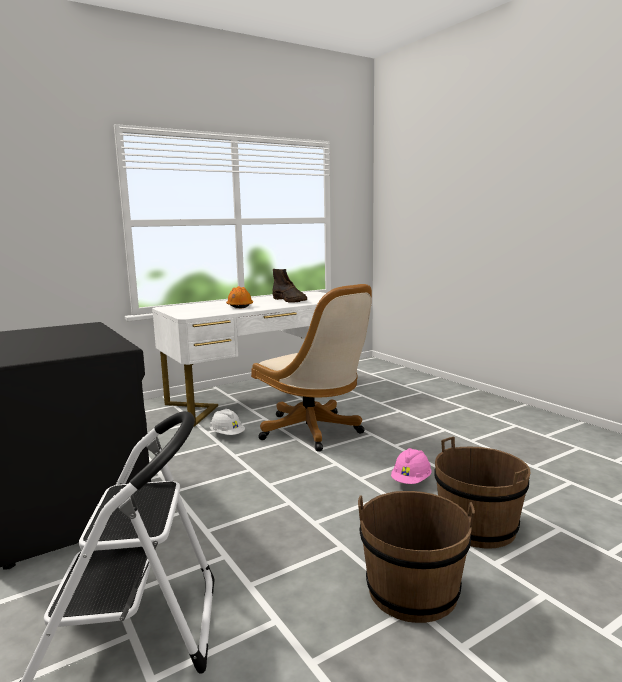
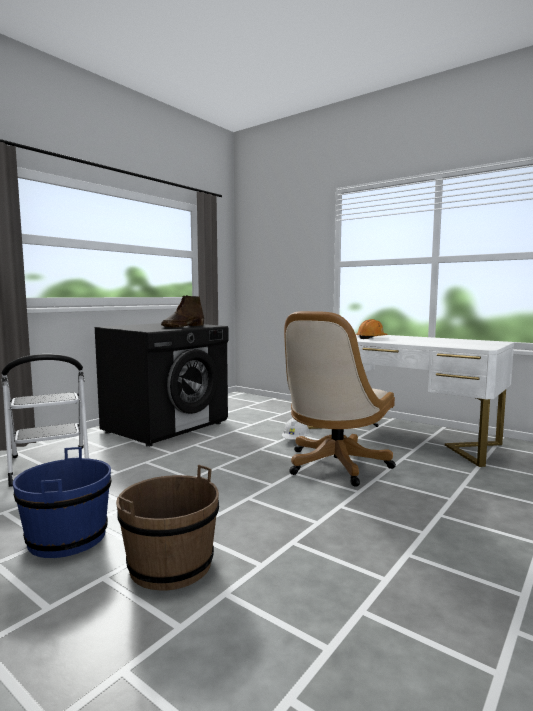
camera: 70 degrees right, 5 degrees down
(289, 300) = (428, 341): brown boot -> brown boot (183, 327)
(411, 481) = (257, 522): pink hard hat -> none
(412, 591) = (68, 538): brown bucket -> blue bucket

